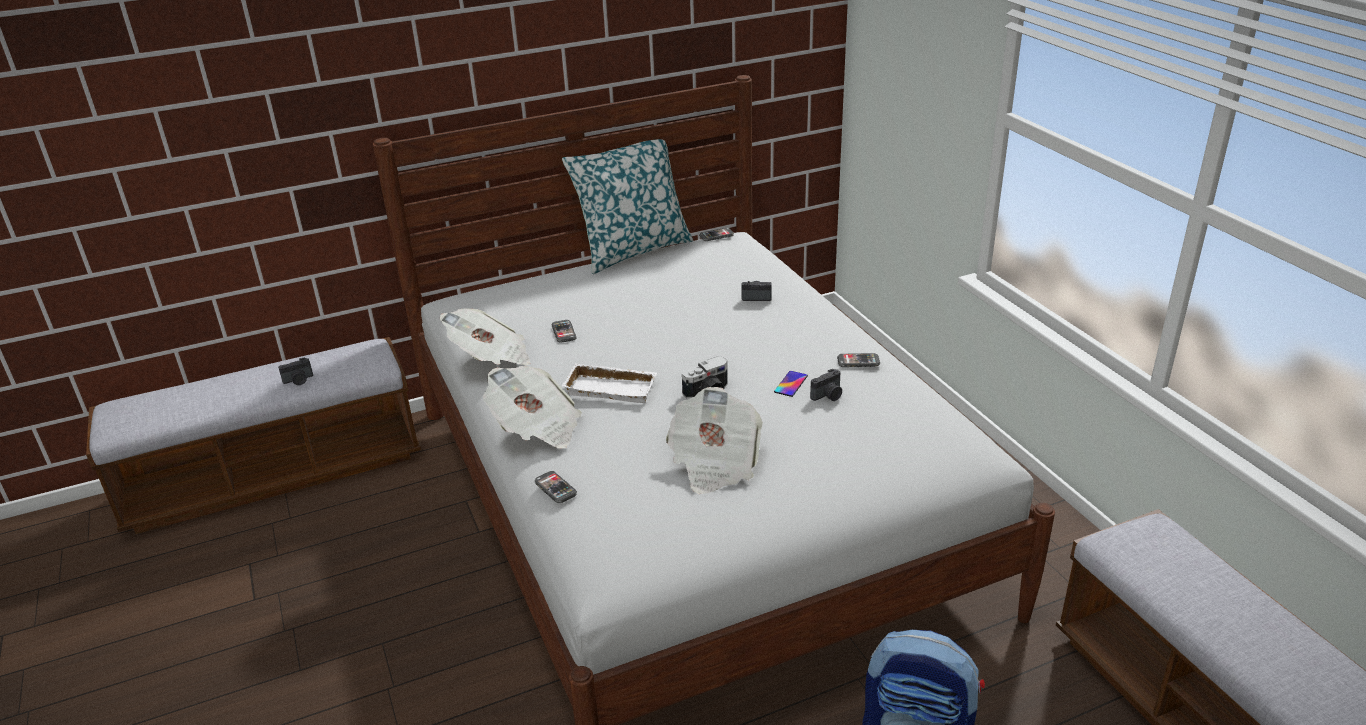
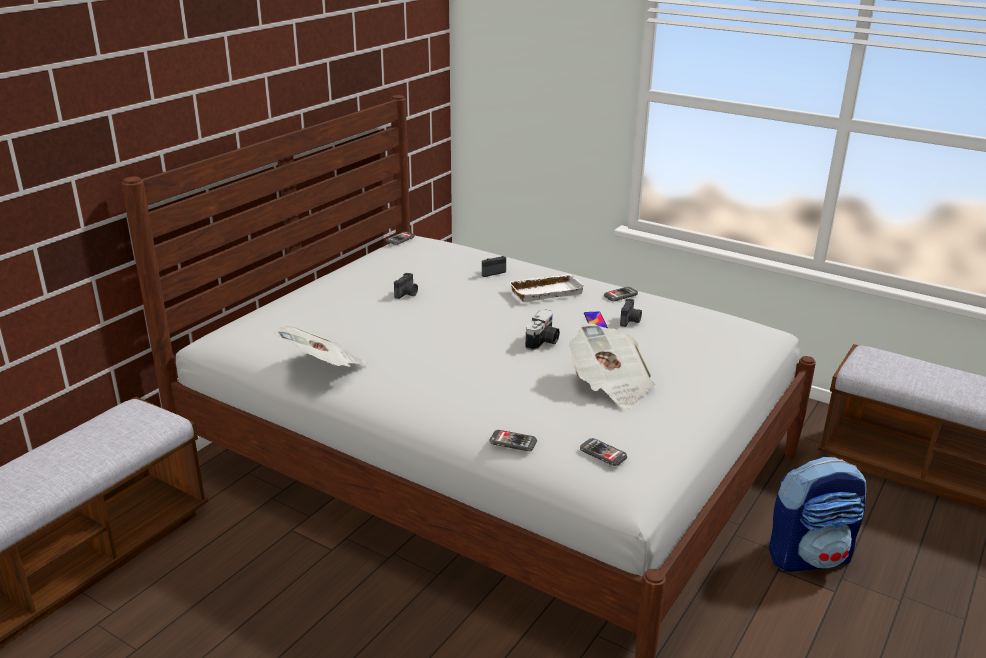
camera: 35 degrees left, 5 degrees down
(298, 380) = (86, 457): camera -> camera (407, 294)
(536, 427) = (438, 405): newspaper -> none
(564, 332) = (366, 332): phone -> phone (603, 453)
(612, 387) = (464, 359): white tray -> white tray (546, 291)
(633, 250) = (342, 263): pillow -> none

